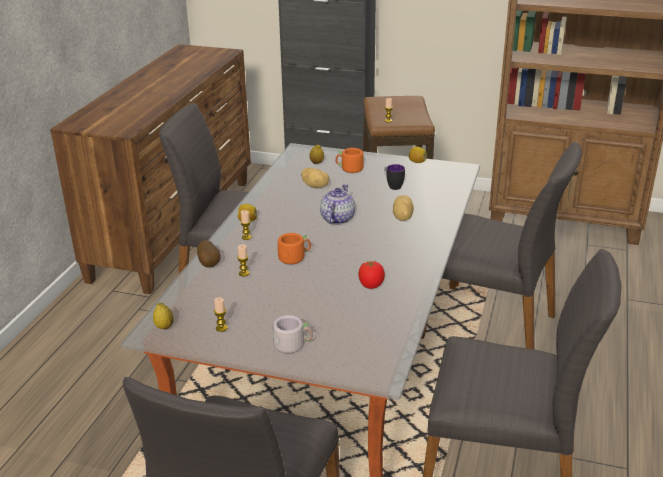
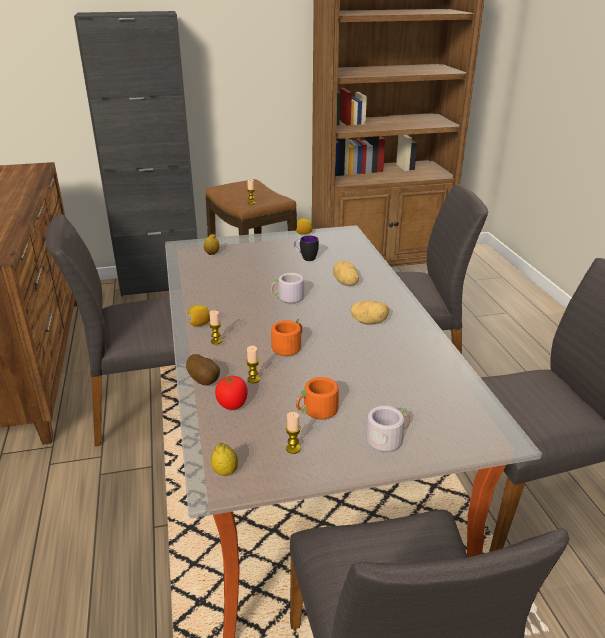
camera: 30 degrees left, 0 degrees up
(315, 186) = (234, 274): potato -> potato (369, 322)
(337, 218) = (288, 299): teapot -> grey mug
(349, 169) = (250, 253): orange mug -> orange mug (317, 413)
(371, 285) = (391, 352): tomato -> tomato (232, 405)

